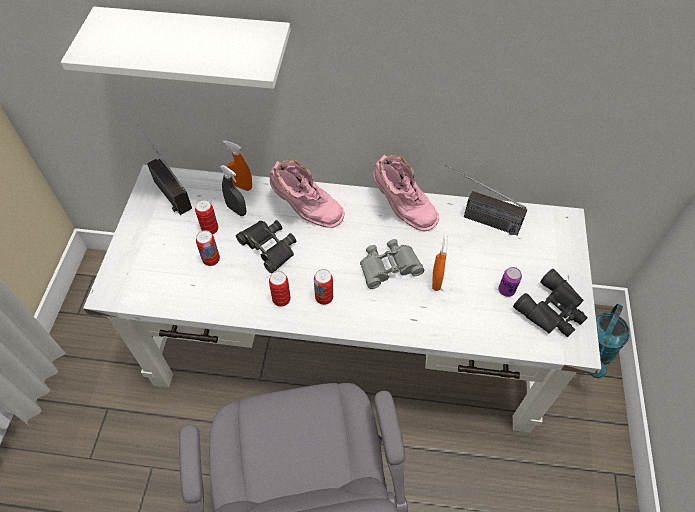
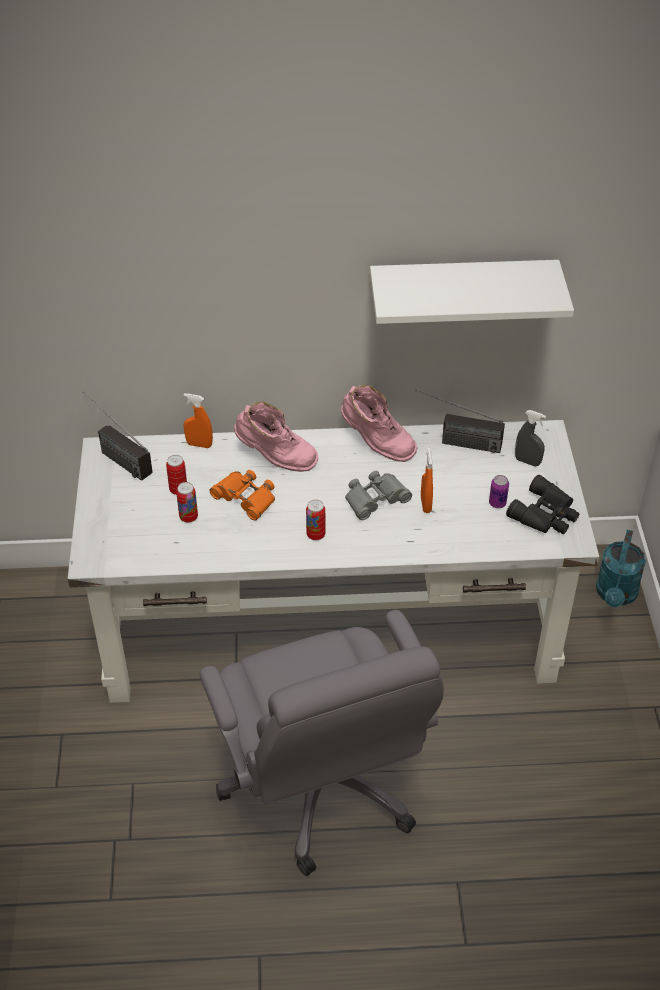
camera: 10 degrees left, 10 degrees down
(197, 45) = (161, 300): white shelf -> white shelf (462, 290)
(236, 210) = (201, 468): grey spray bottle -> grey spray bottle (527, 461)
(268, 247) = (245, 498): black binoculars -> orange binoculars
(281, 299) = (272, 542): can -> none

